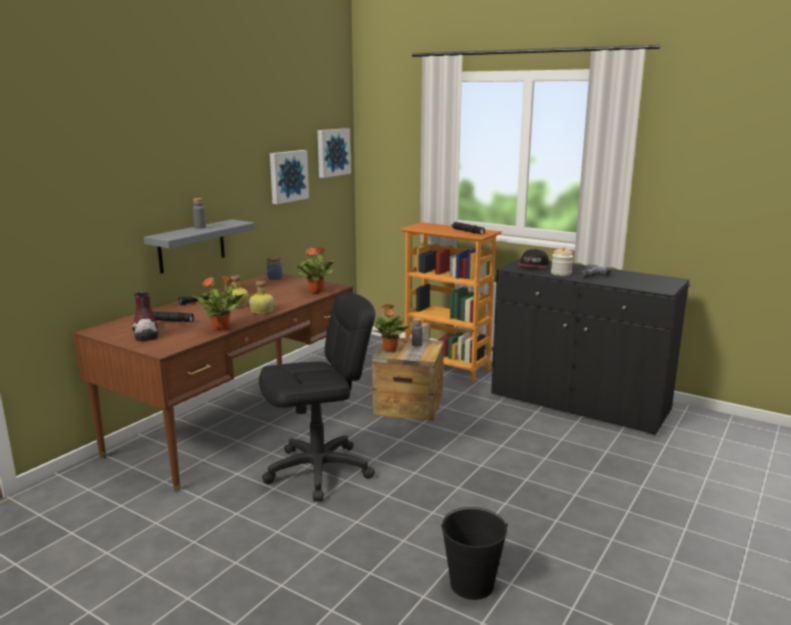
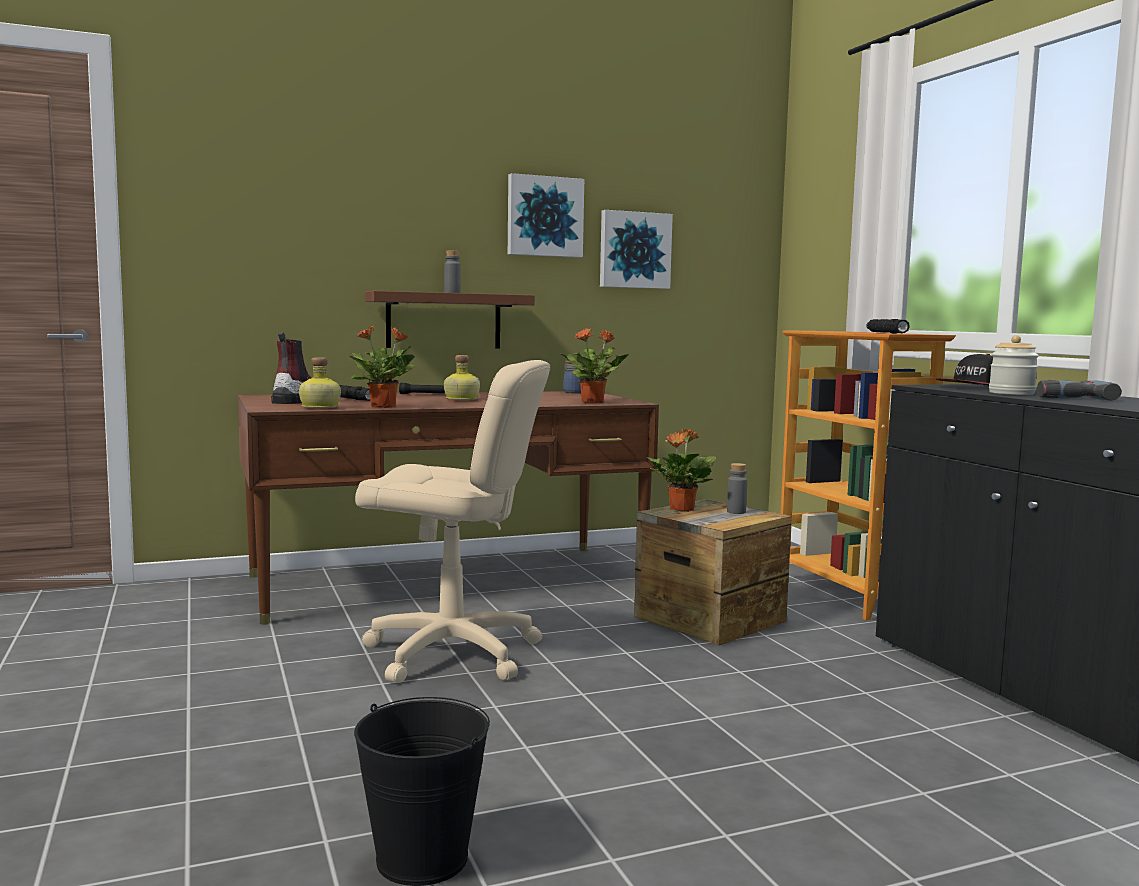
camera: 35 degrees right, 10 degrees down
(191, 246) = (444, 321): grey shelf -> brown shelf
(262, 311) = (473, 404): bottle -> bottle (319, 407)
(319, 471) = (452, 653): black office chair -> beige office chair
(332, 152) = (731, 227): picture -> picture (544, 216)

